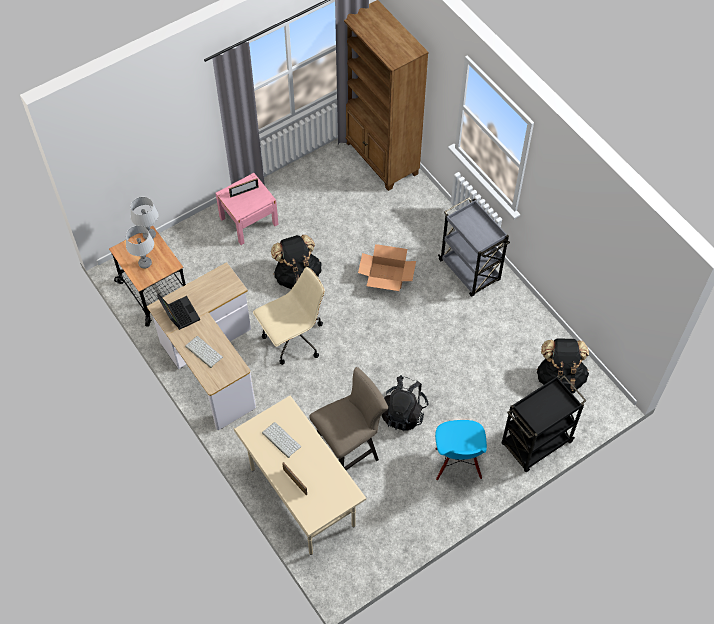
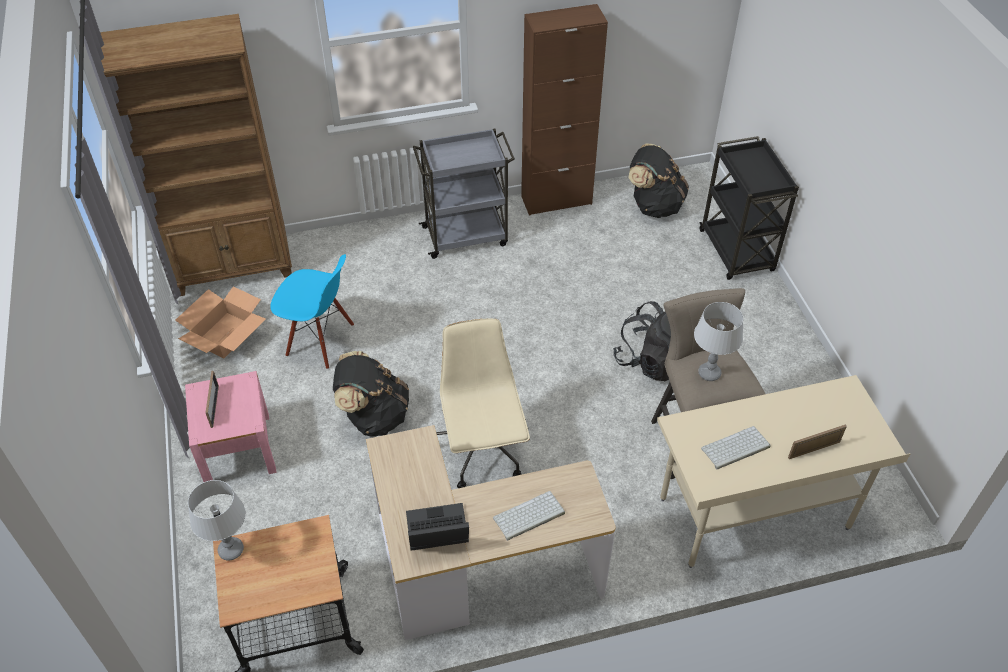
camera: 70 degrees left, 10 degrees down
(145, 263) = (288, 572): grey table lamp -> grey table lamp (709, 373)
(386, 276) = (429, 317): cardboard box -> cardboard box (225, 335)
(457, 464) = (744, 329): blue chair -> blue chair (320, 341)
(533, 314) = (556, 200): none -> brown cabinet

